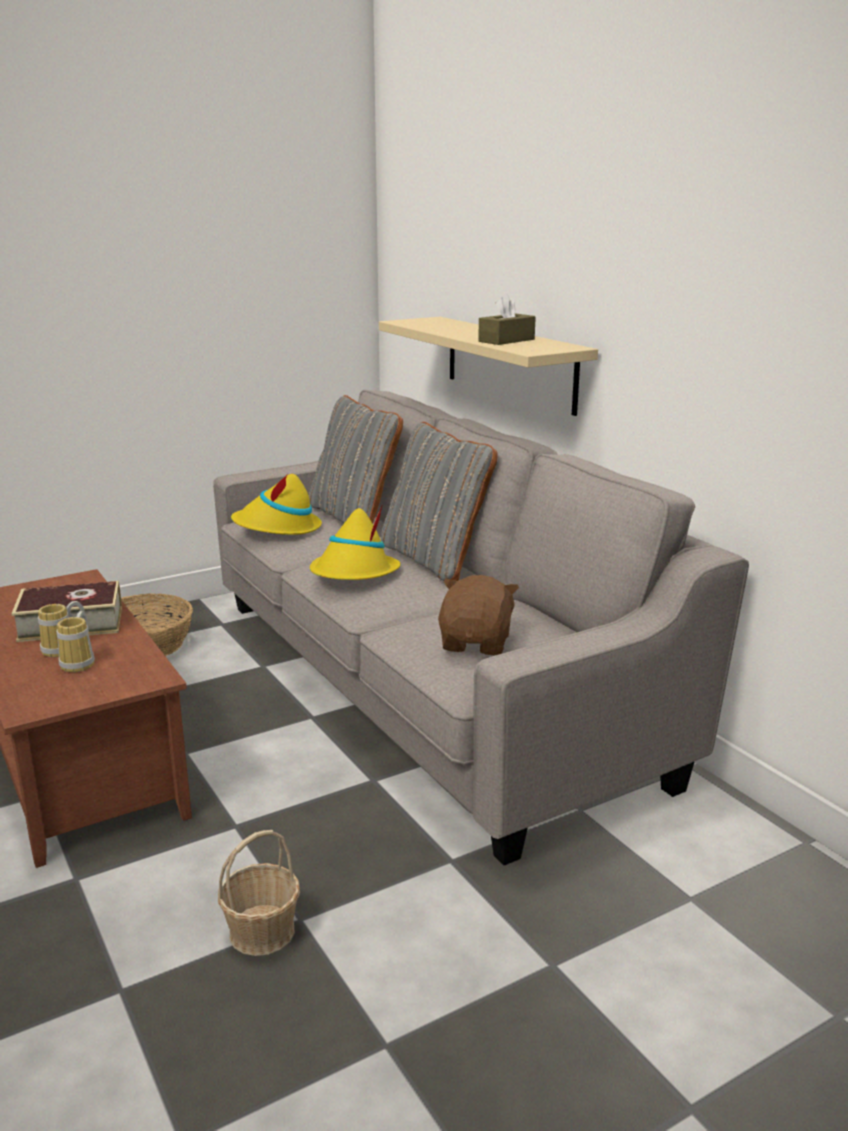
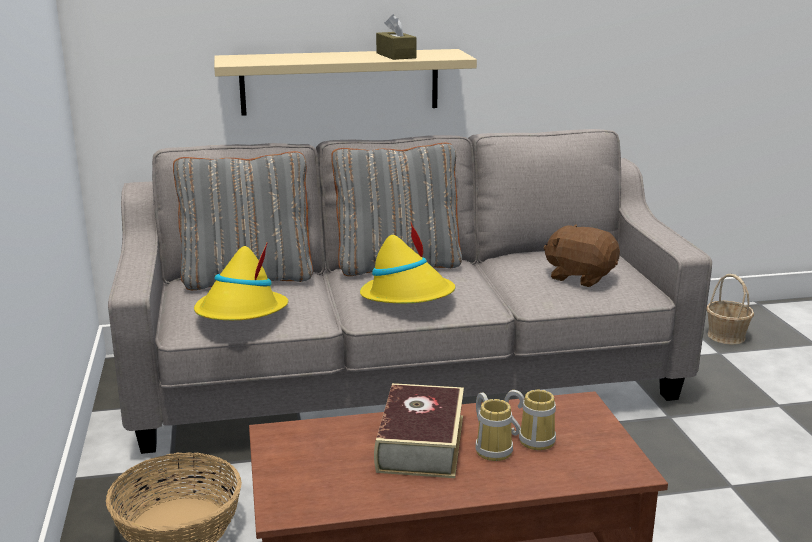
camera: 70 degrees left, 0 degrees up
(262, 932) = (744, 503): basket -> basket (726, 336)

